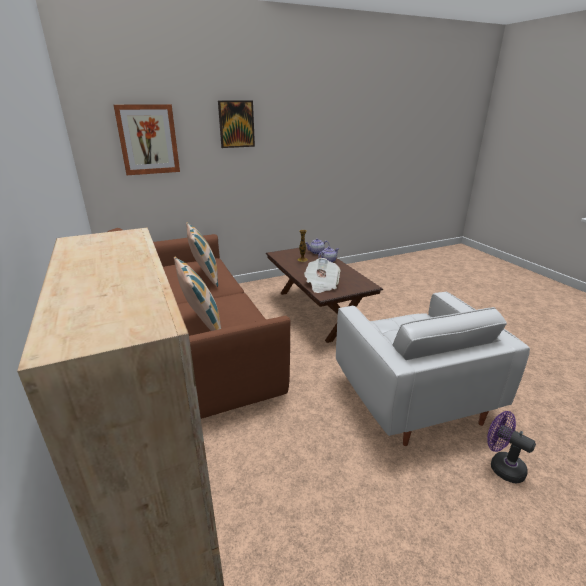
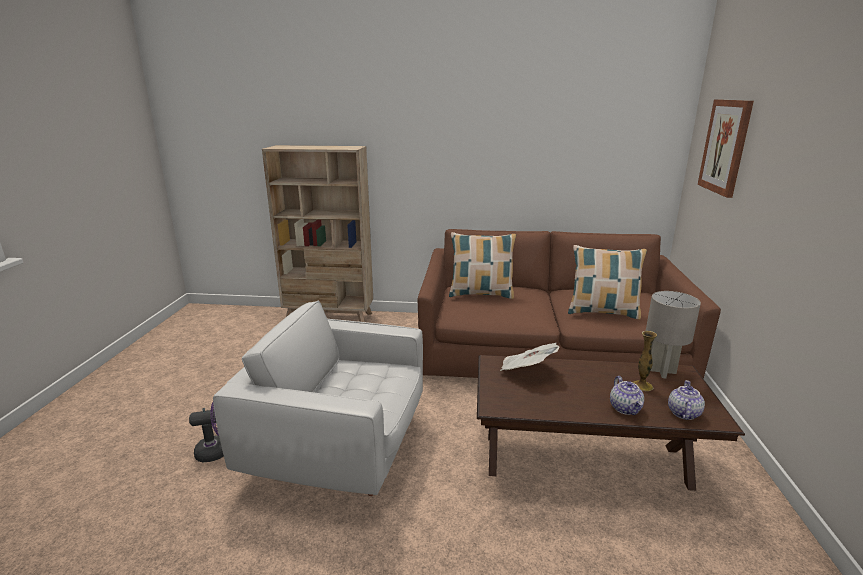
camera: 120 degrees right, 5 degrees down
(236, 124) = (804, 141): picture -> none
(281, 257) = (662, 371): none -> grey table lamp

